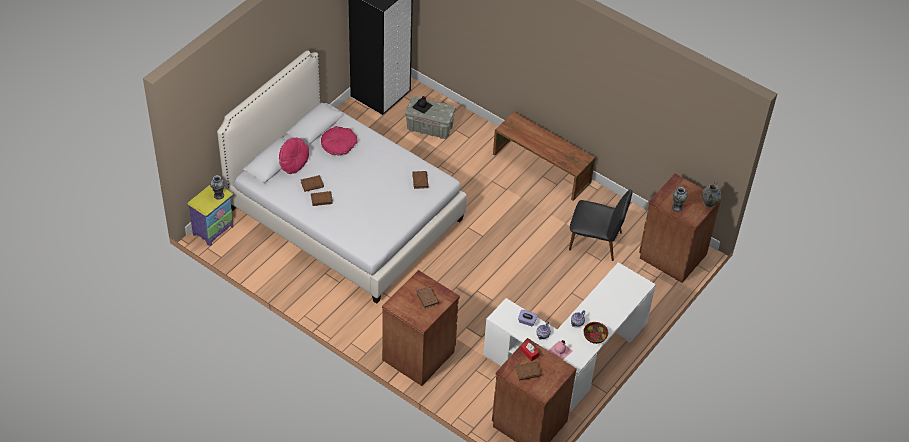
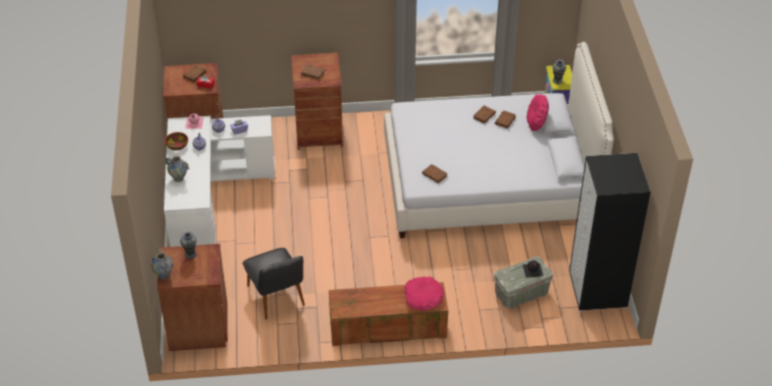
camera: 140 degrees right, 5 degrees down
(338, 144) = (530, 159): pink pillow -> pink pillow (424, 298)
(595, 241) = (275, 295): black chair -> black chair turned 90 degrees counterclockwise
(620, 304) = (178, 178): none -> vase

